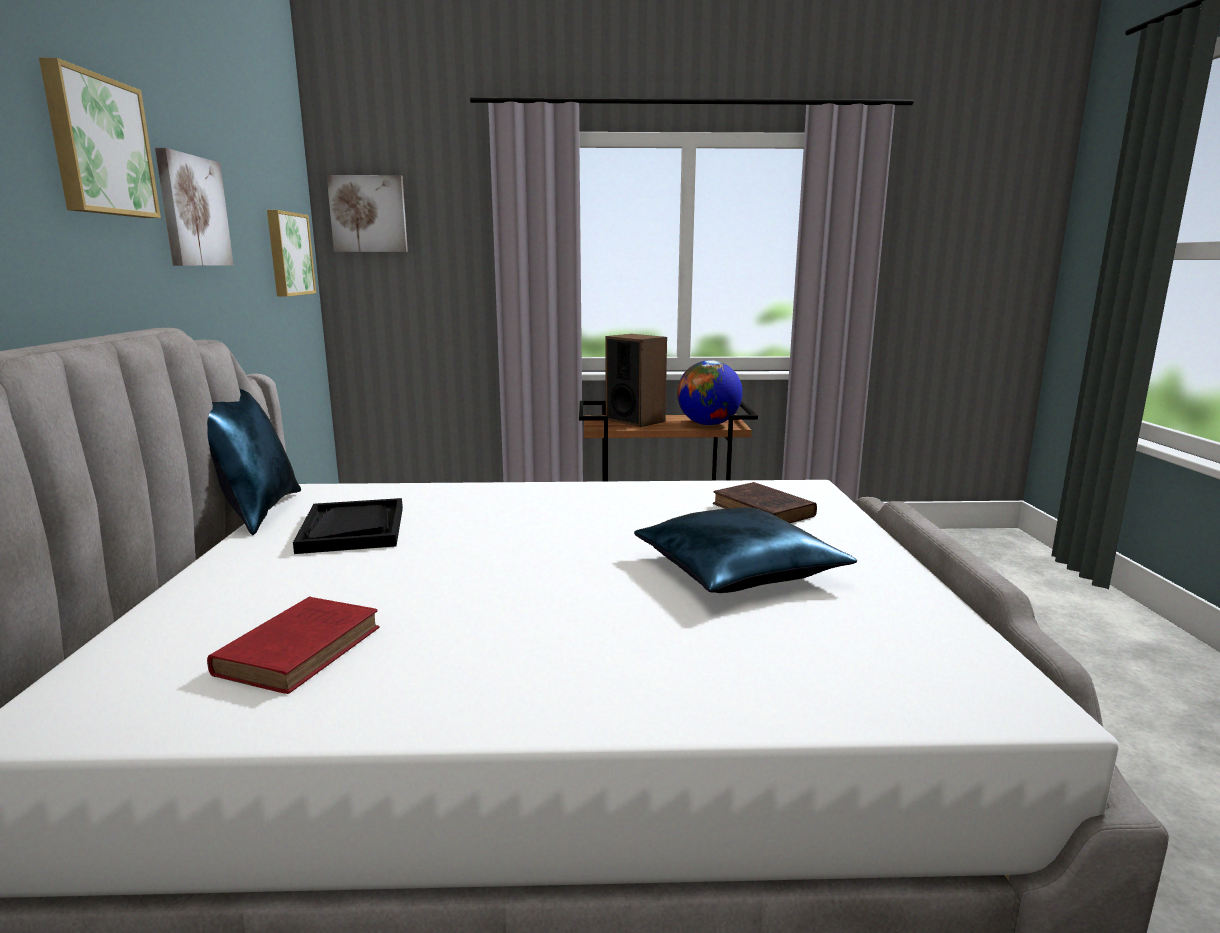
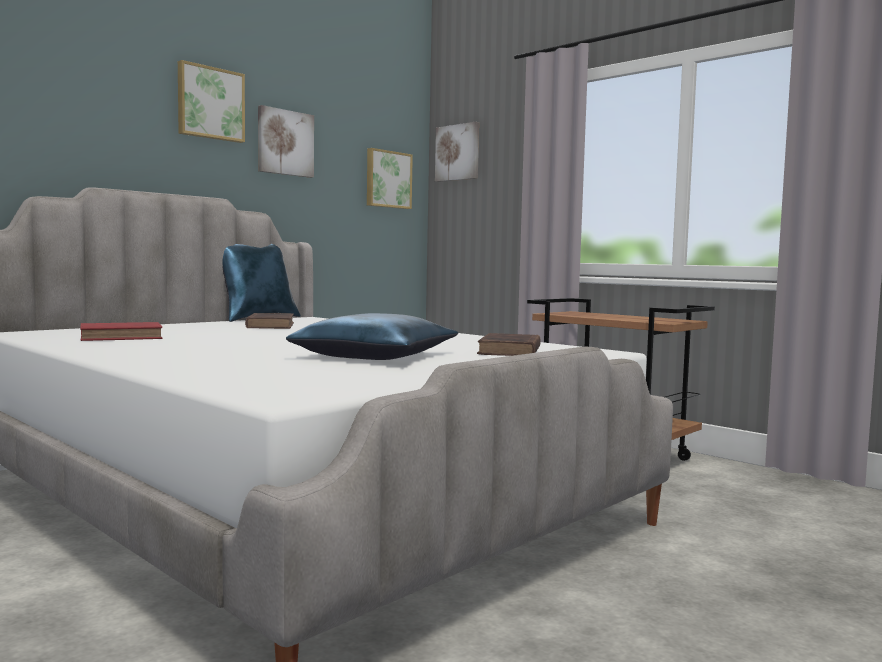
camera: 45 degrees right, 10 degrees down
(352, 529) = (270, 325): black tray -> brown book
(635, 420) = (595, 314): speaker -> none
(708, 424) = (647, 320): globe -> none

